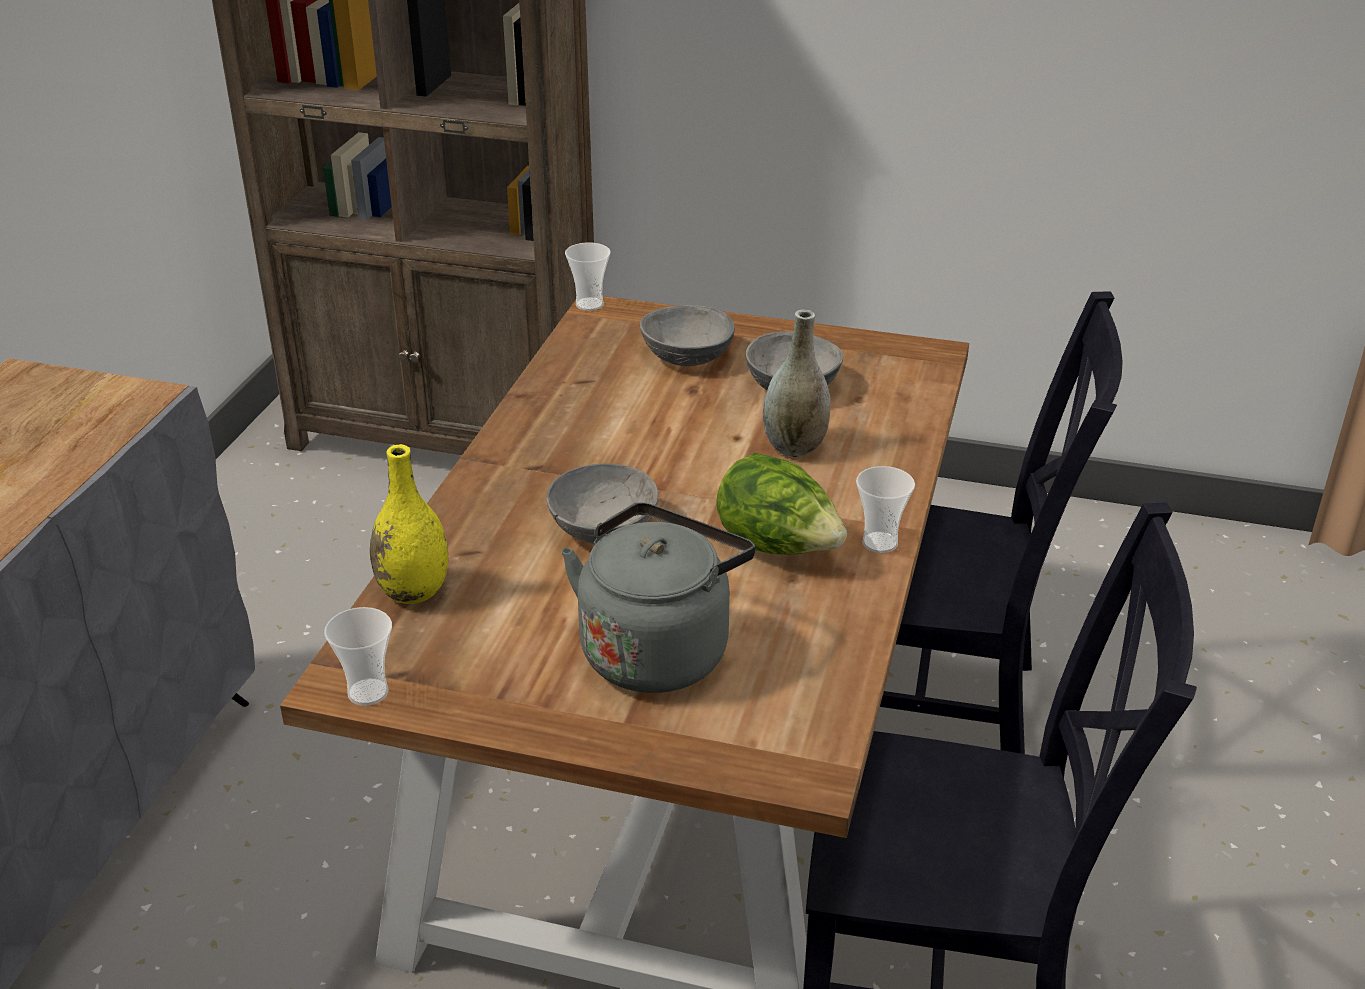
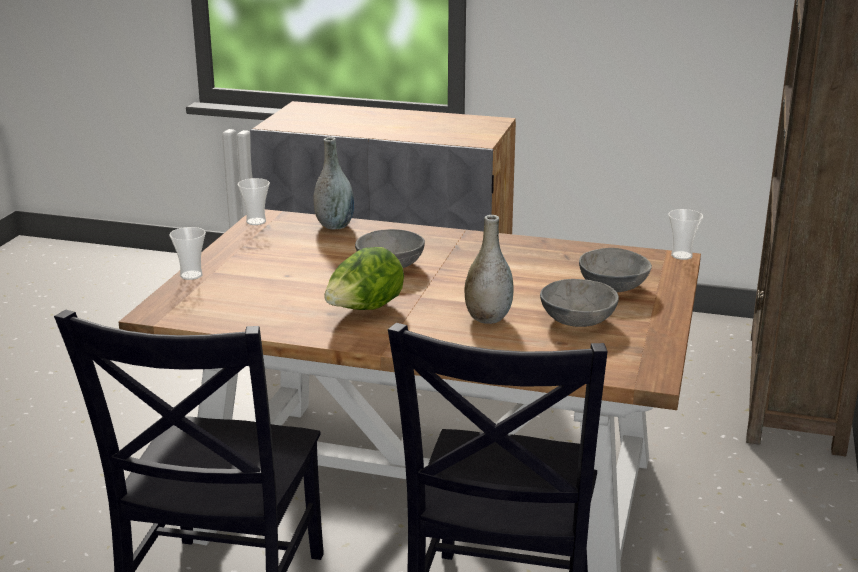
camera: 90 degrees right, 10 degrees down
(414, 592) = (334, 225): yellow vase -> grey vase
(658, 649) = (271, 279): grey kettle -> none
(880, 543) = (366, 341): cup -> cup (191, 275)

